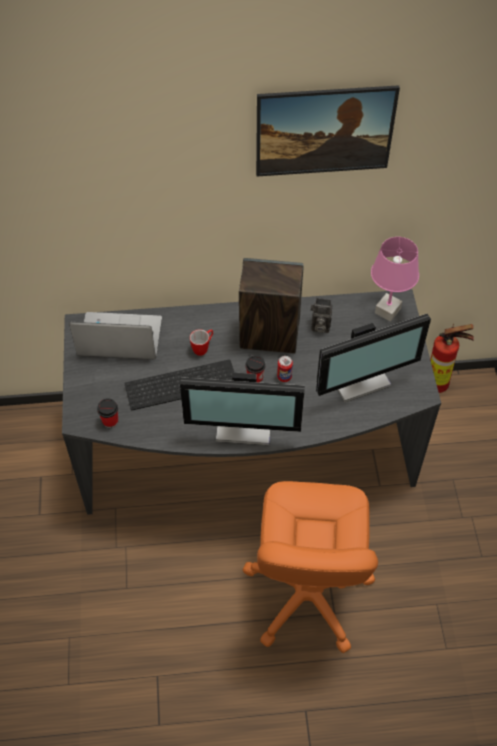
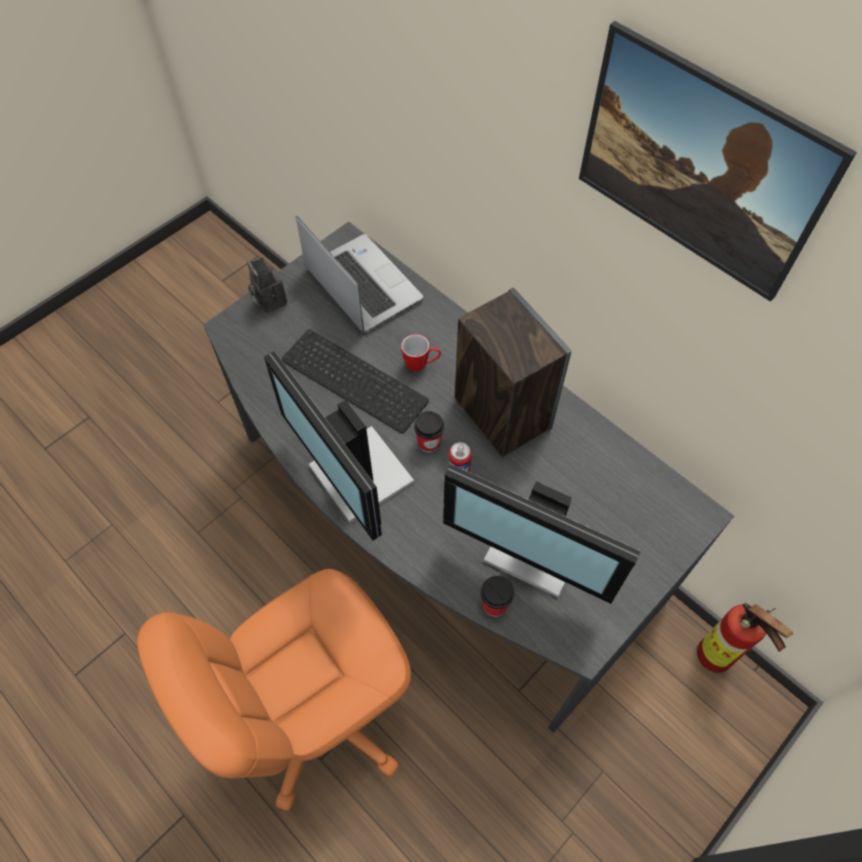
camera: 50 degrees right, 5 degrees up
(110, 421) = (251, 353): cup -> cup (494, 604)
(319, 326) = (567, 454): camera -> camera (269, 300)
(387, 310) = (669, 511): pink table lamp -> none

